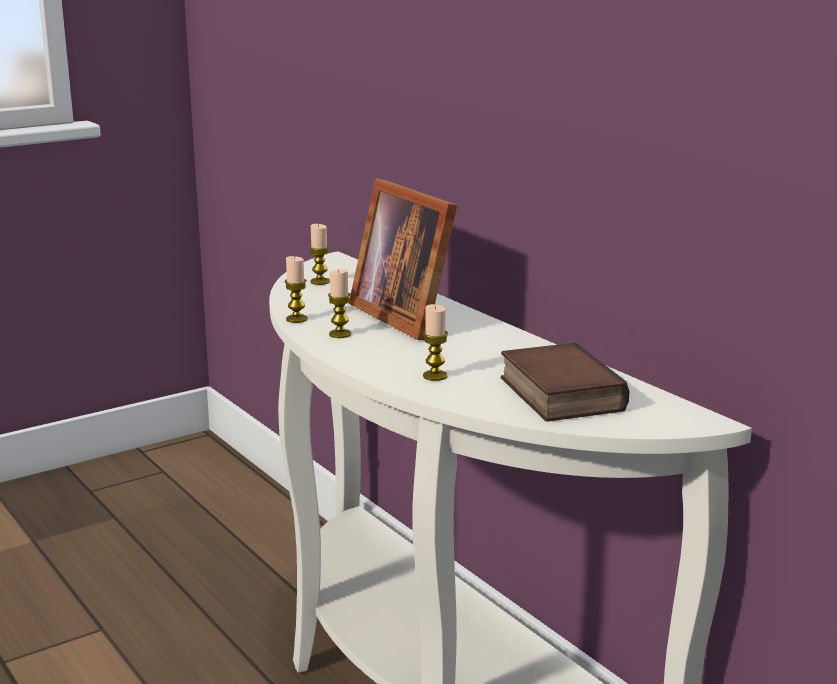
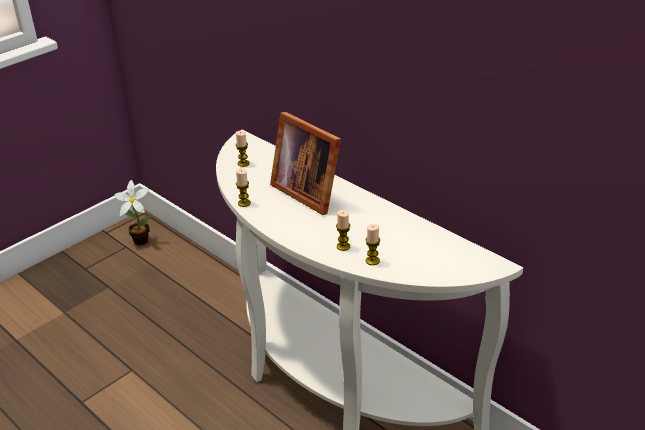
camera: 10 degrees left, 15 degrees up
(186, 466) = (139, 240): none -> potted plant
(340, 334) = (275, 214): candle -> candle (372, 261)
(556, 394) = (414, 253): book -> none

